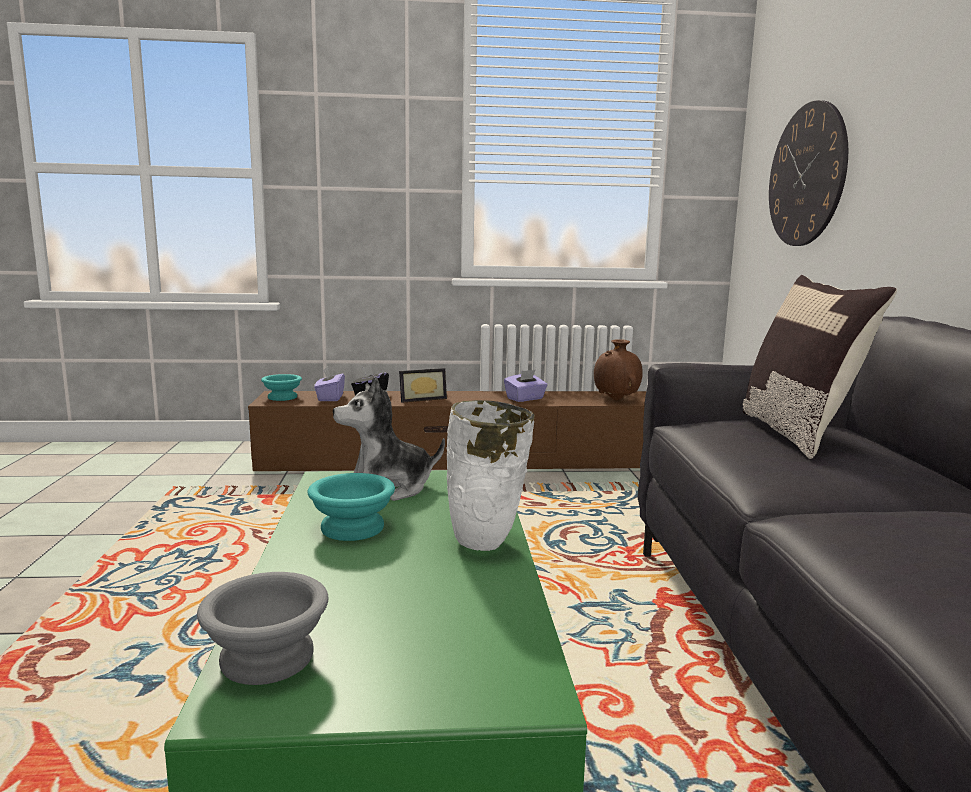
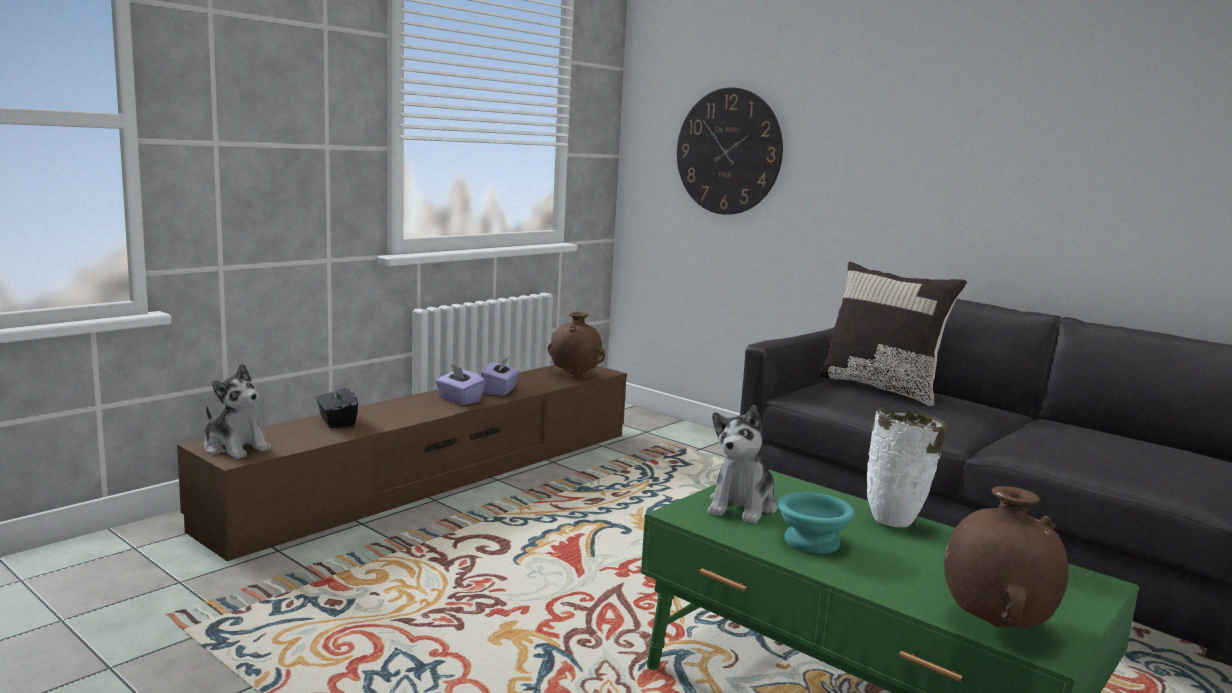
camera: 45 degrees left, 0 degrees up
(269, 655) = (995, 625): grey bowl -> brown vase
(283, 397) = (235, 447): turquoise bowl -> plush toy
(330, 398) = (298, 435): purple tissue box -> purple tissue box (459, 400)
(421, 399) = (403, 413): picture frame -> none

